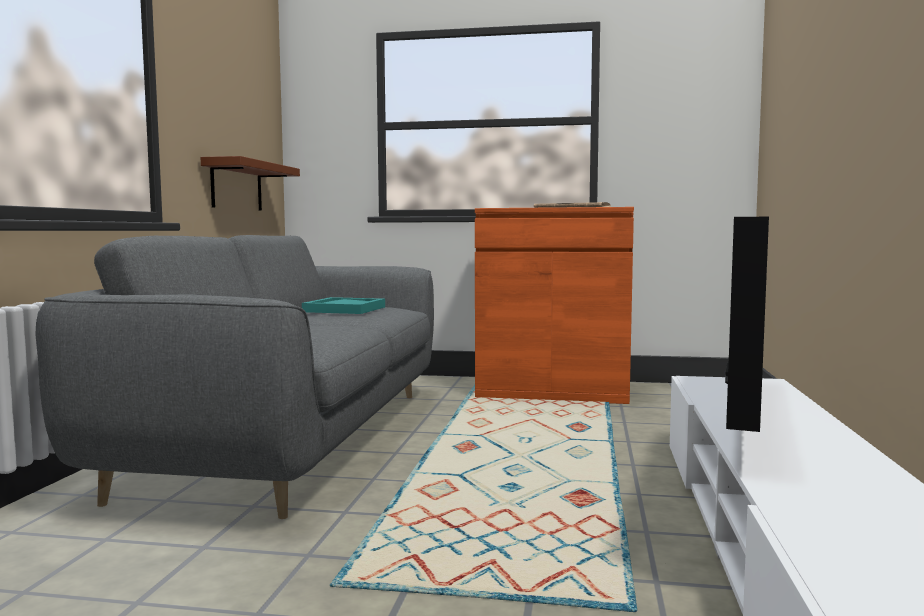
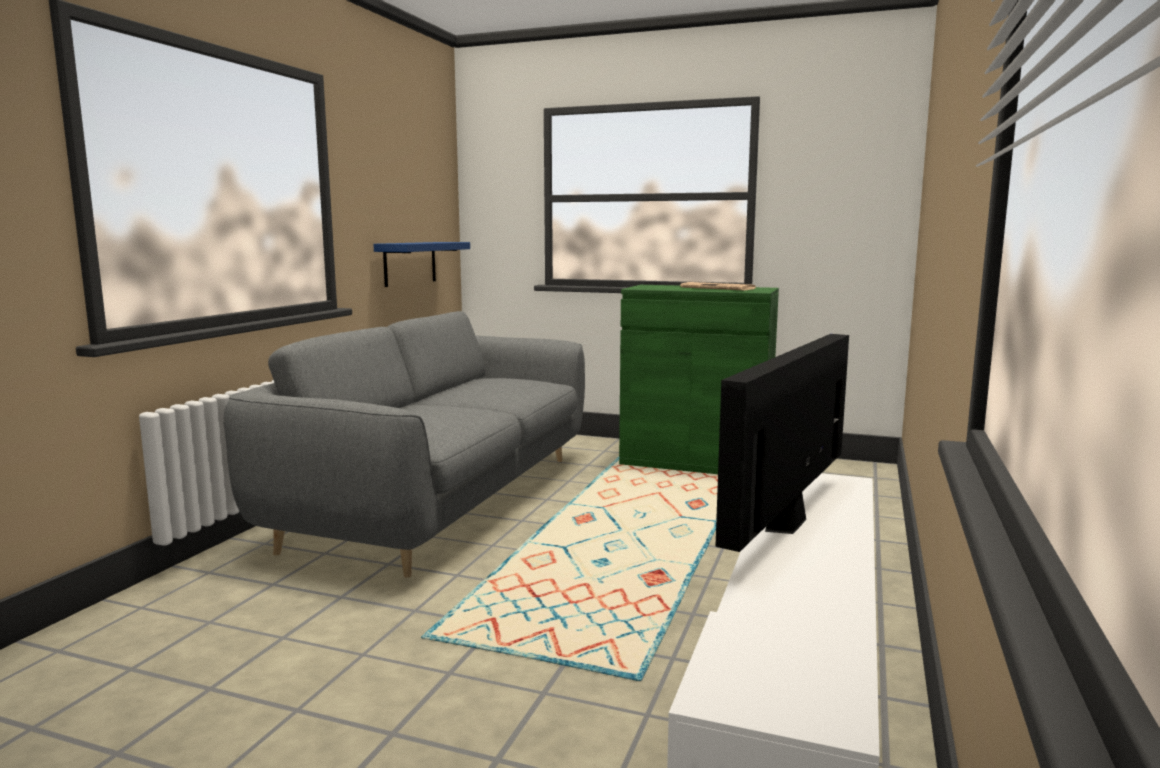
camera: 10 degrees right, 5 degrees up
(236, 186) = (410, 263): brown shelf -> blue shelf
(343, 309) = (492, 385): turquoise tray -> none
(552, 392) = (695, 462): orange cabinet -> green cabinet

